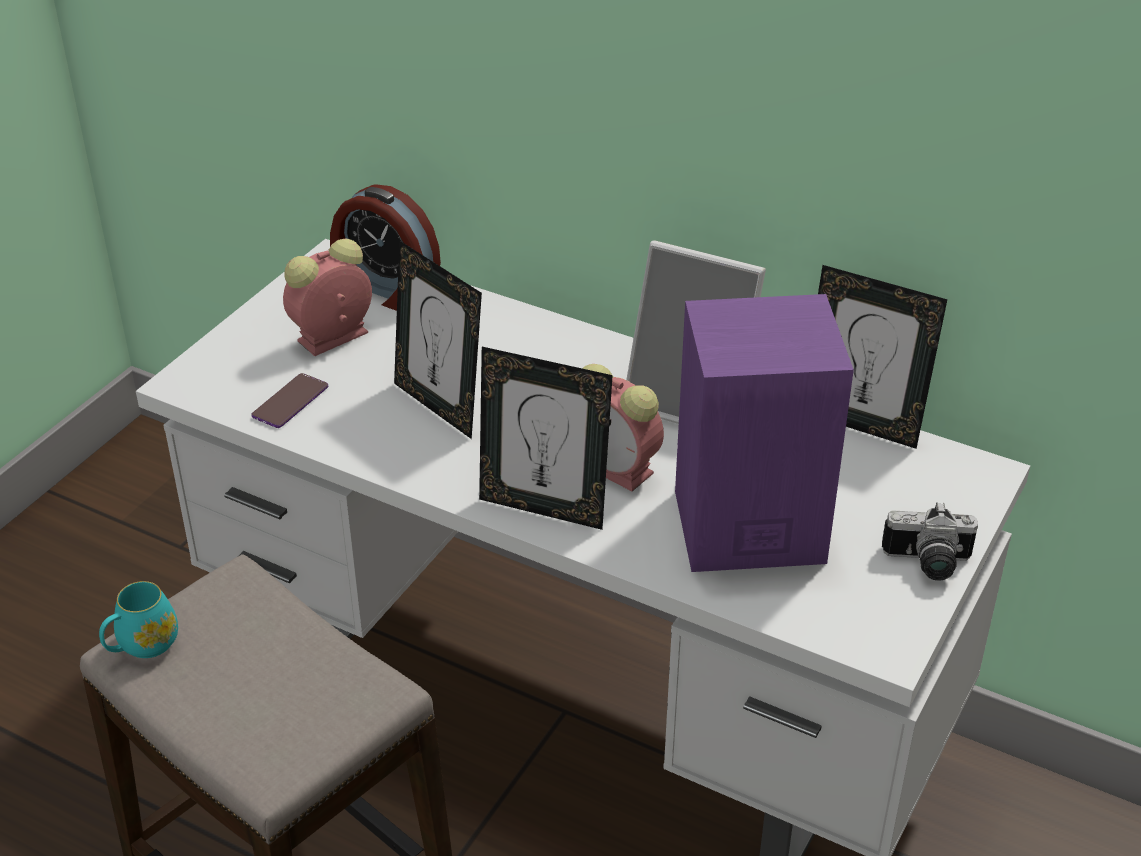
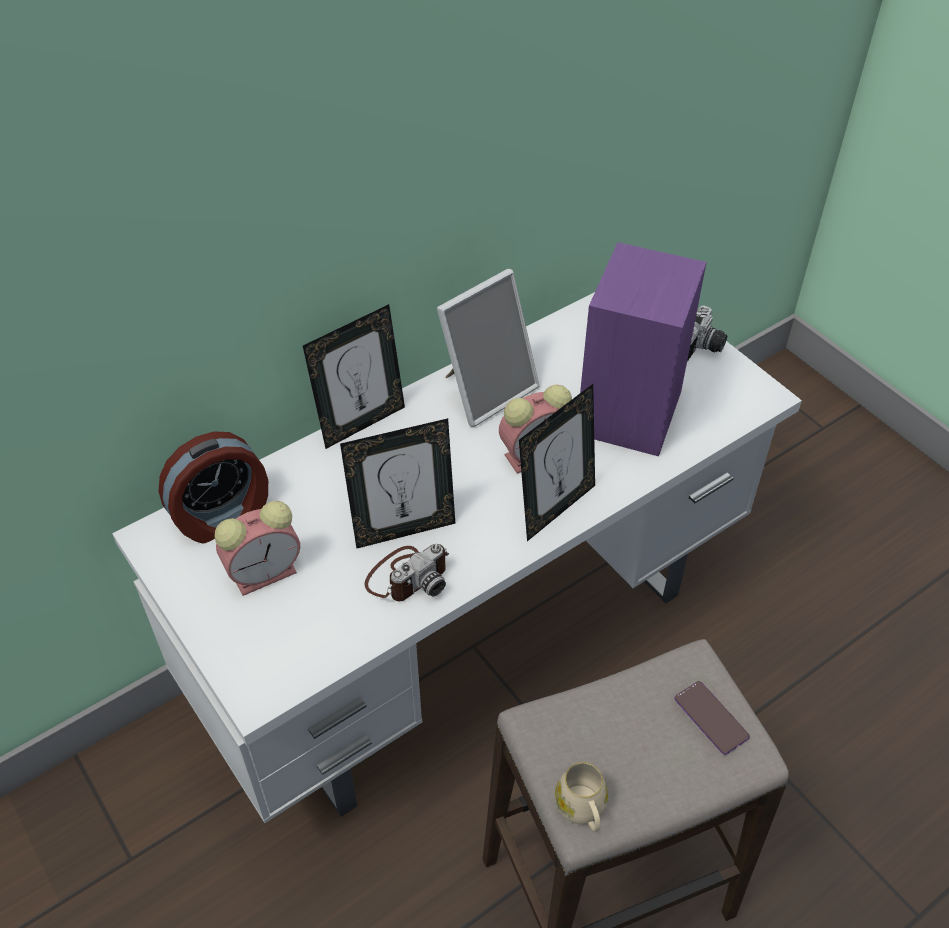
camera: 65 degrees left, 10 degrees up
(142, 645) = (582, 810): turquoise mug -> beige mug
(290, 402) = (336, 624): phone -> phone (711, 718)
(331, 338) = (266, 571): alarm clock -> alarm clock turned 105 degrees counterclockwise
(378, 428) = (408, 576): none -> camera
(860, 424) = (558, 322): picture frame -> picture frame (361, 423)

